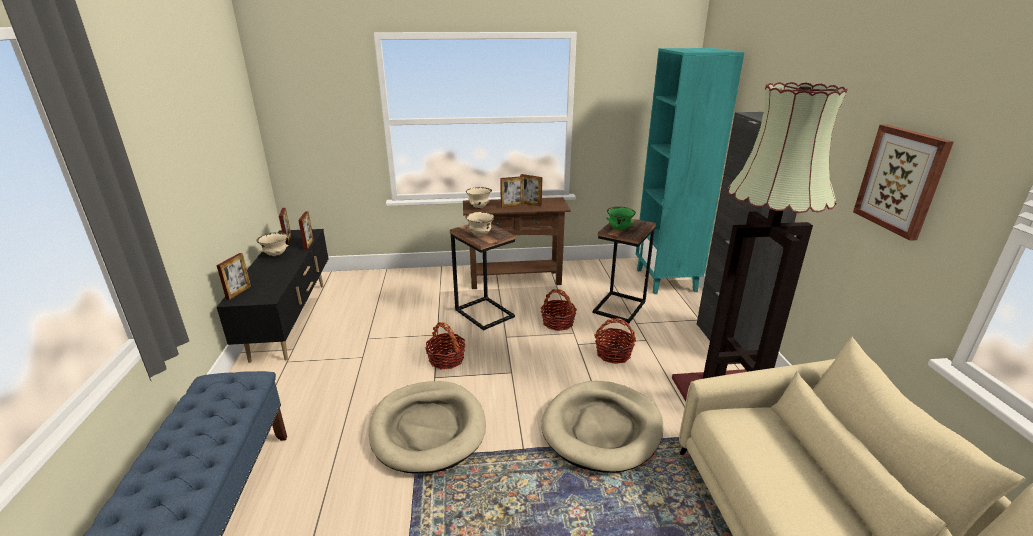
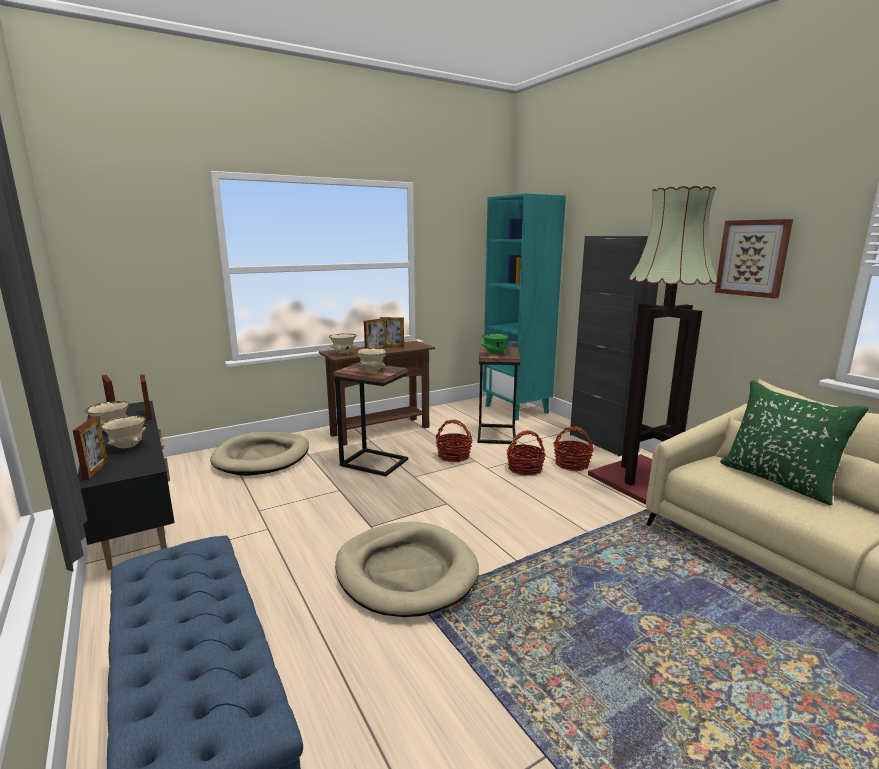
camera: 25 degrees left, 10 degrees down
(272, 274) = (128, 447): none -> beige bowl
(446, 359) = (369, 508): basket -> basket (572, 464)
(602, 428) = (569, 525): beige dog bed -> beige dog bed (262, 457)
(806, 462) = (779, 480): none -> green pillow

